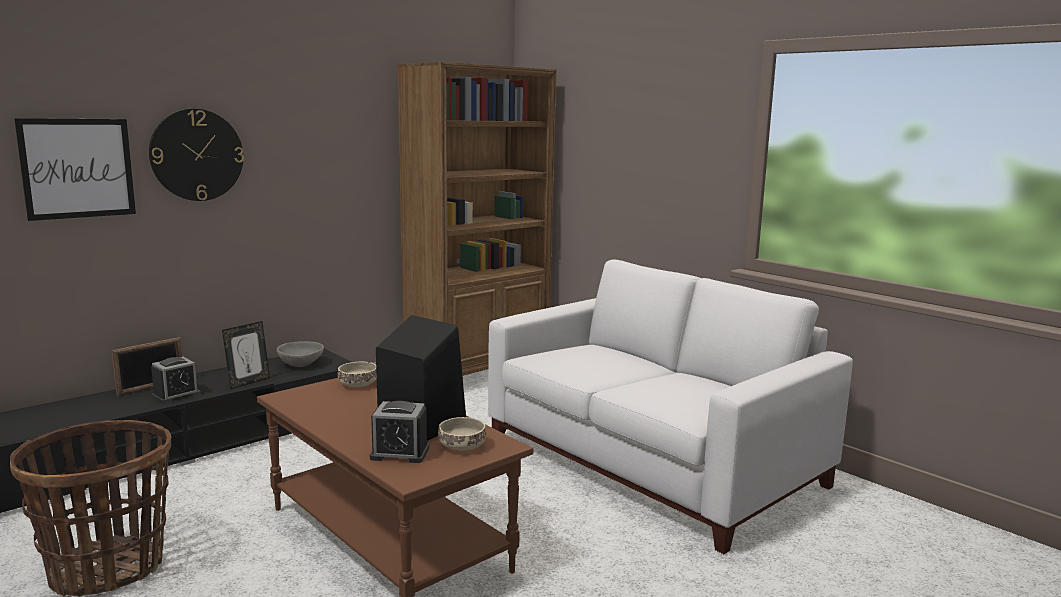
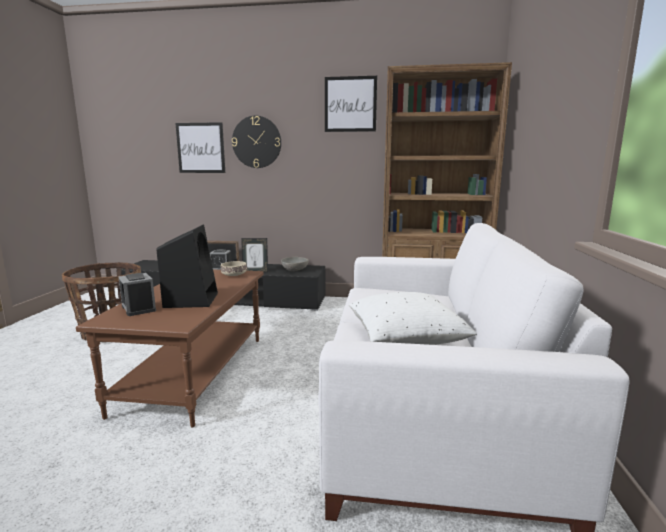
camera: 50 degrees right, 0 degrees up
(346, 96) = (350, 104): none -> picture
(463, 446) = (166, 317): beige bowl -> none
(671, 387) = (406, 338): none -> white pillow

